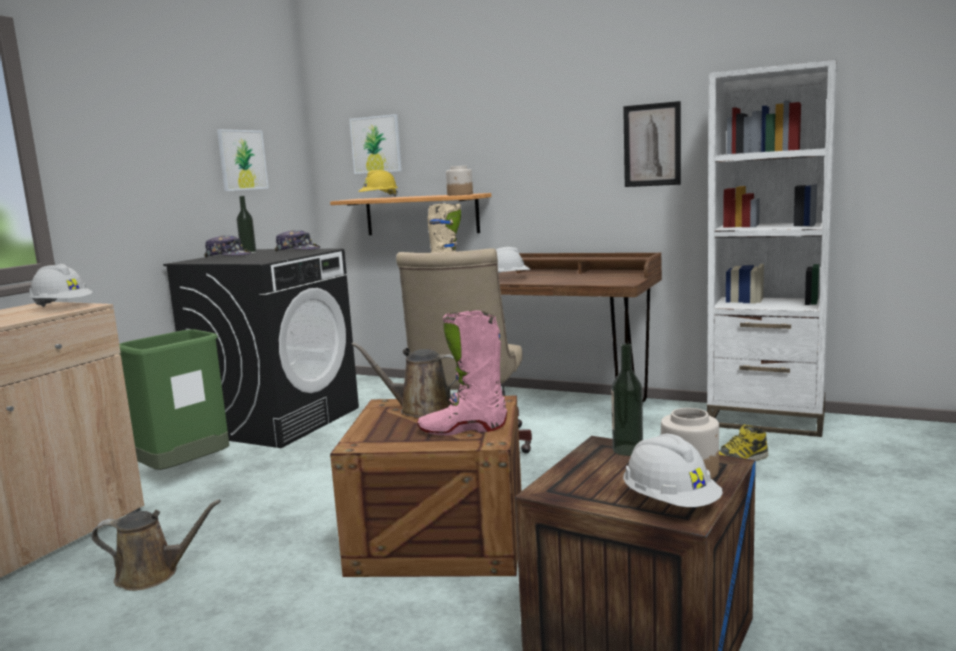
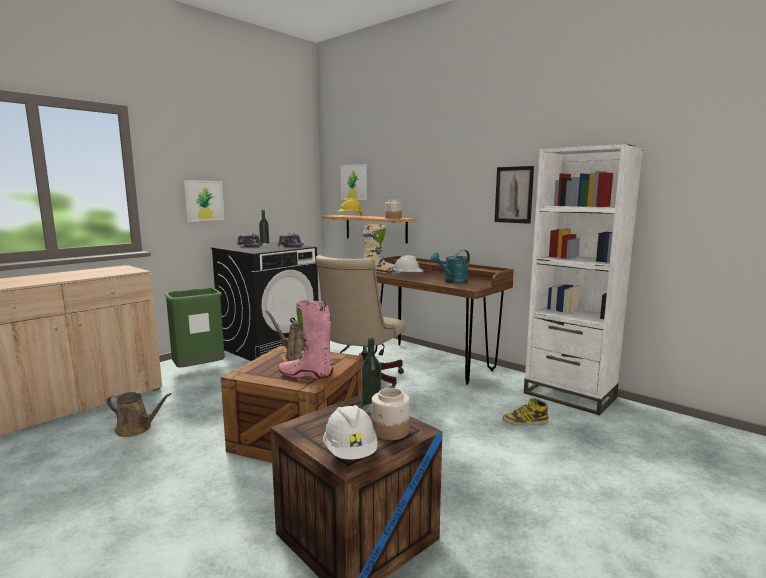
camera: 15 degrees right, 0 degrees up
(62, 307) = (125, 270): white hard hat -> none
(242, 160) = (270, 188): picture -> picture (203, 200)
(584, 279) = (452, 282): none -> turquoise watering can

